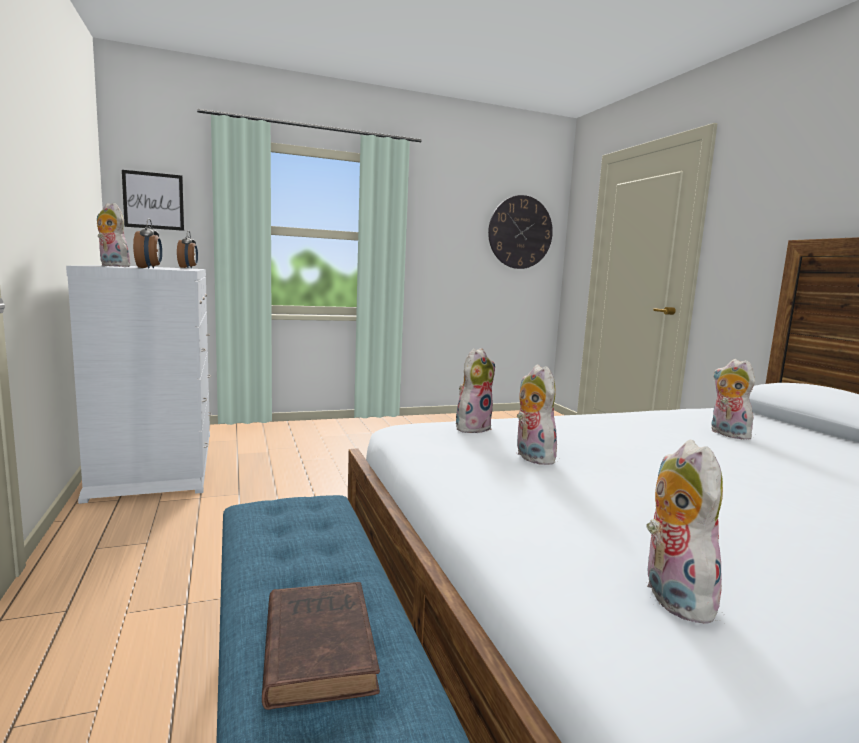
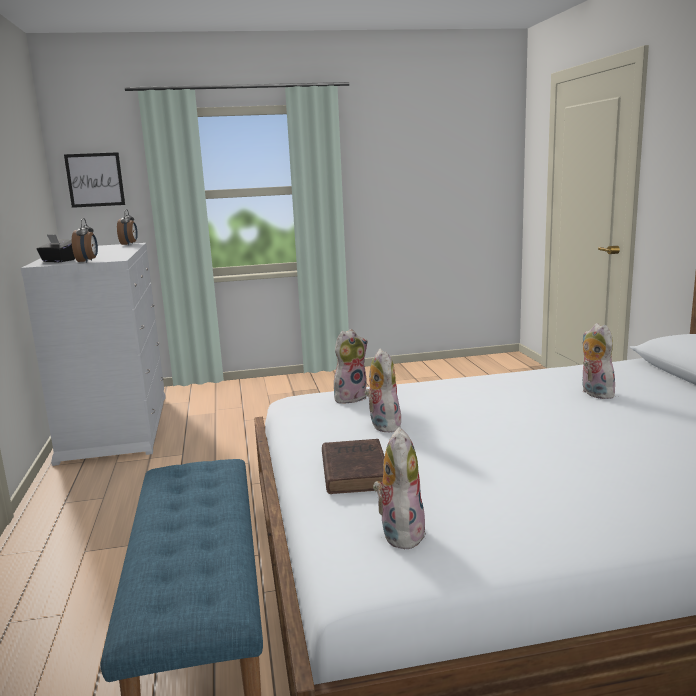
camera: 10 degrees right, 5 degrees up
(112, 266) = (58, 261): plush toy -> black tissue box
(318, 645) = (180, 564): brown book -> brown book (354, 470)
(520, 232) = (470, 164): wall clock -> none

